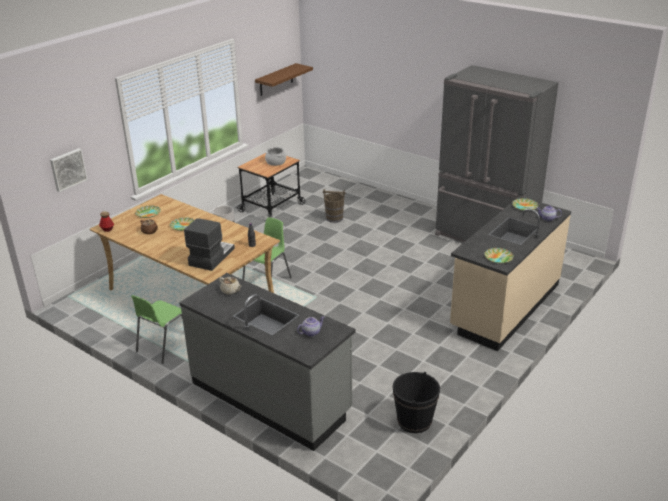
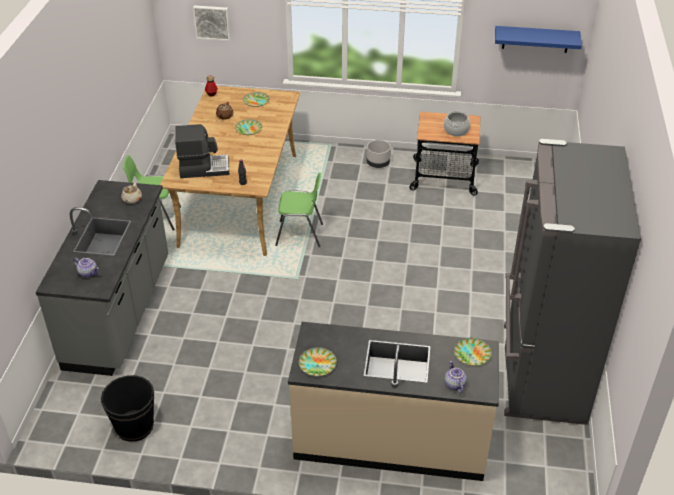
camera: 60 degrees right, 10 degrees up
(276, 80) = (535, 39): brown shelf -> blue shelf
(334, 218) = (465, 230): brown bucket -> none

